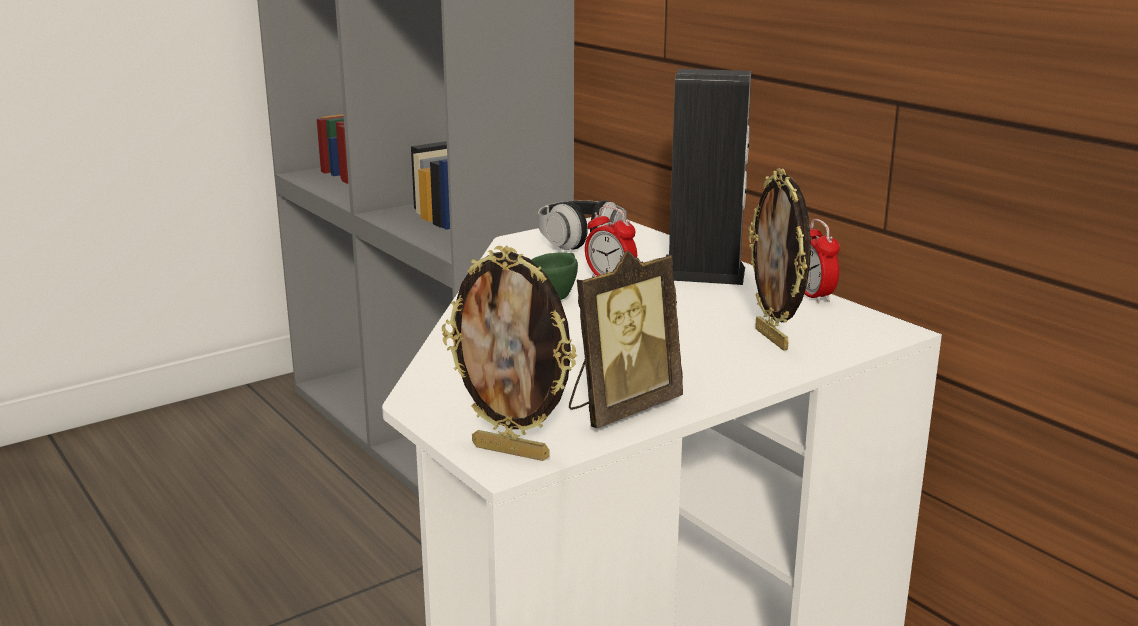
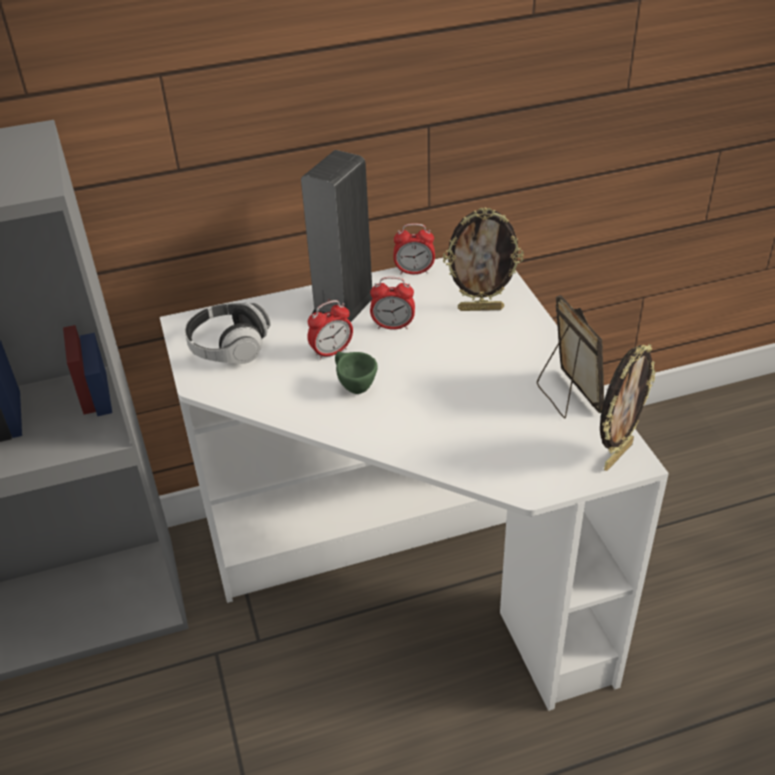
camera: 70 degrees left, 20 degrees up
(686, 300) = (393, 326): none -> alarm clock

